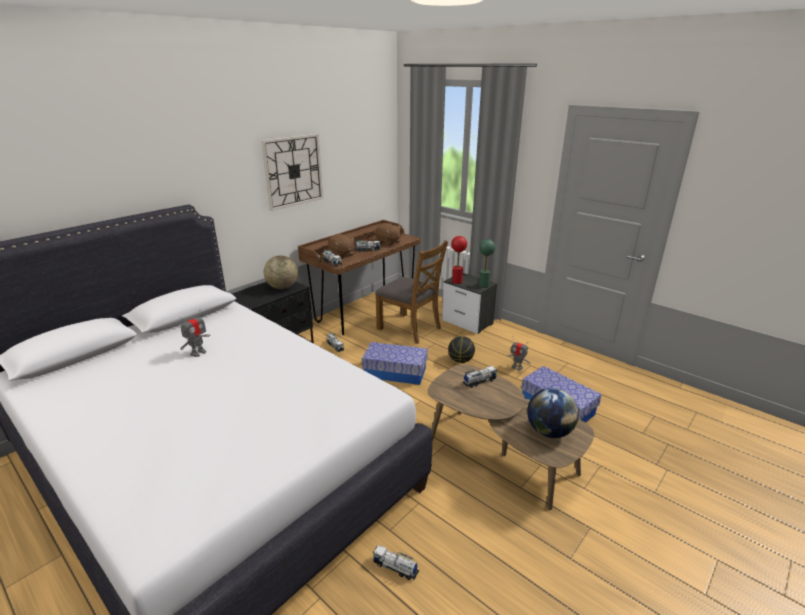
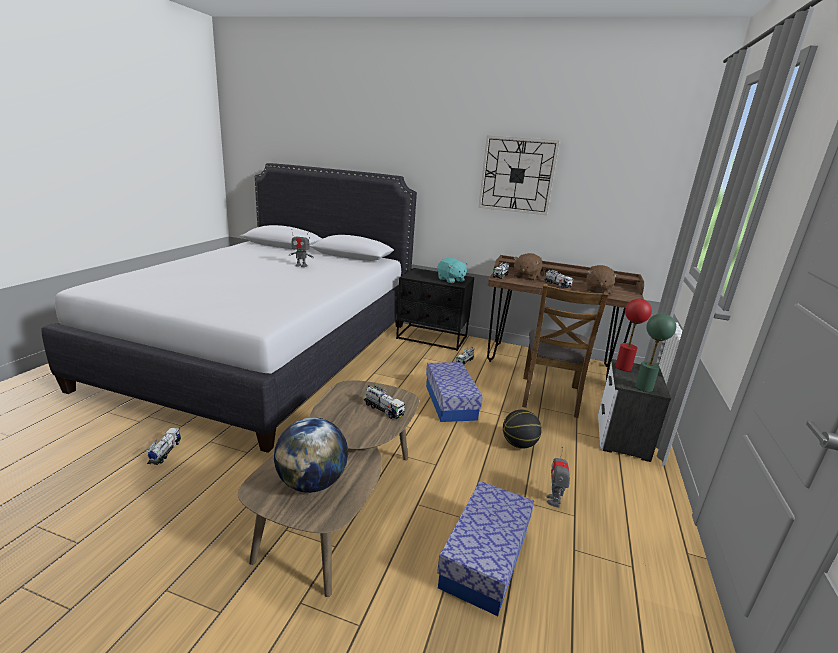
camera: 65 degrees right, 5 degrees down
(282, 287) = (451, 280): globe -> turquoise plush toy

